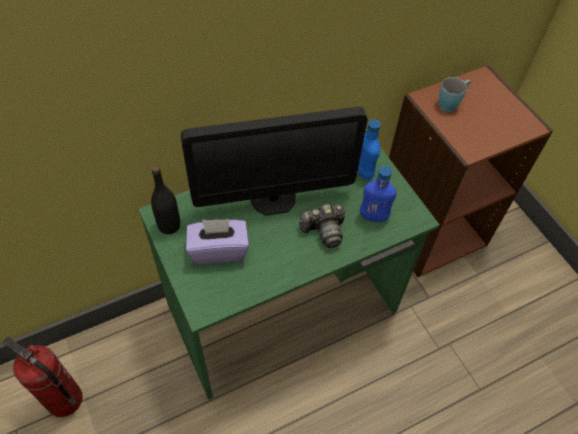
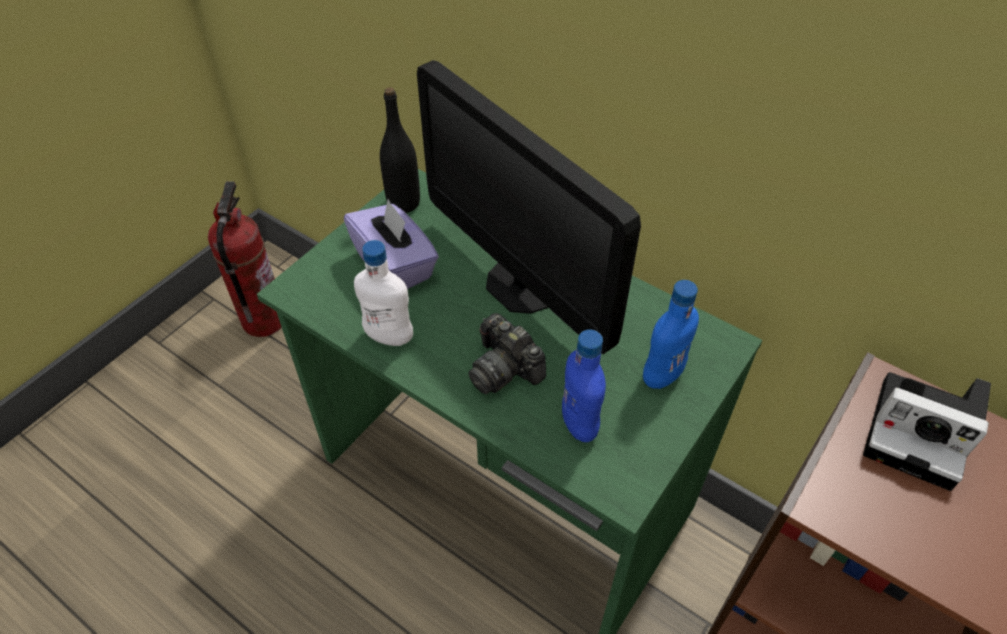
camera: 65 degrees right, 5 degrees down
(271, 273) = (389, 336): none -> white bottle
(451, 103) = (921, 433): blue mug -> camera

